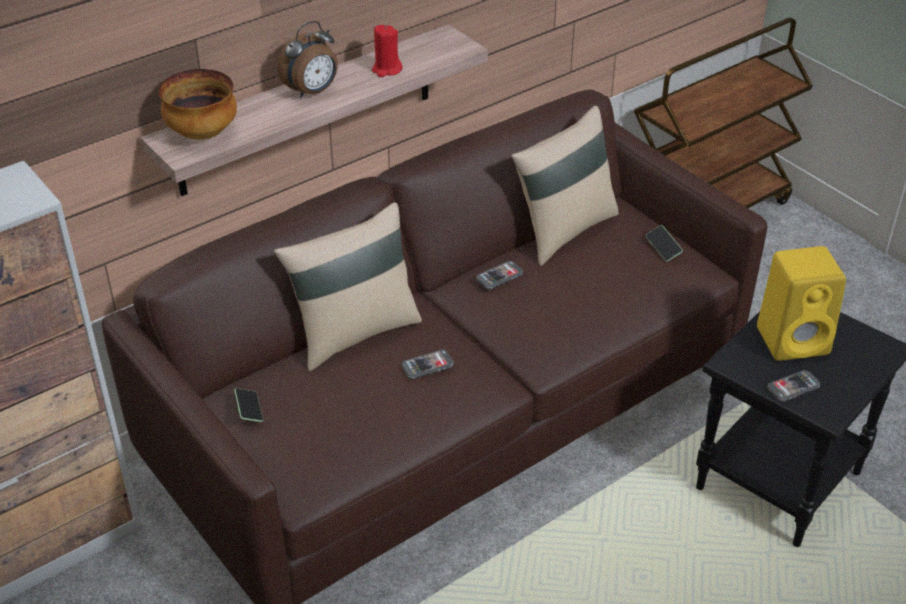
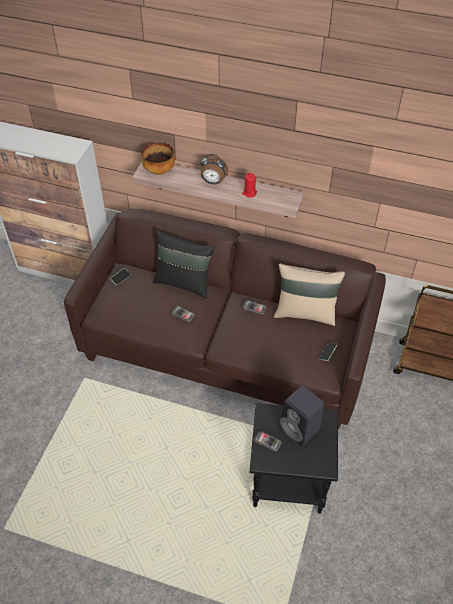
camera: 55 degrees right, 10 degrees up
(354, 332) = (184, 283): beige pillow -> black pillow
(794, 340) = (300, 429): yellow speaker -> black speaker

